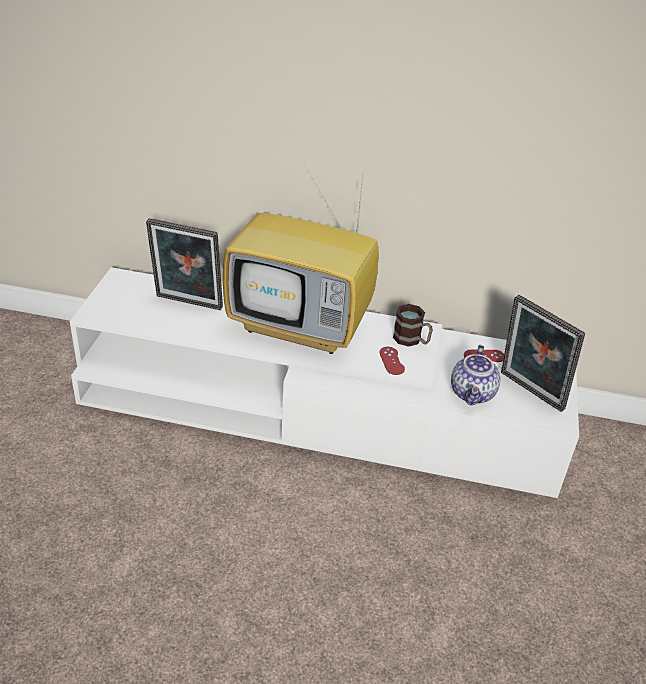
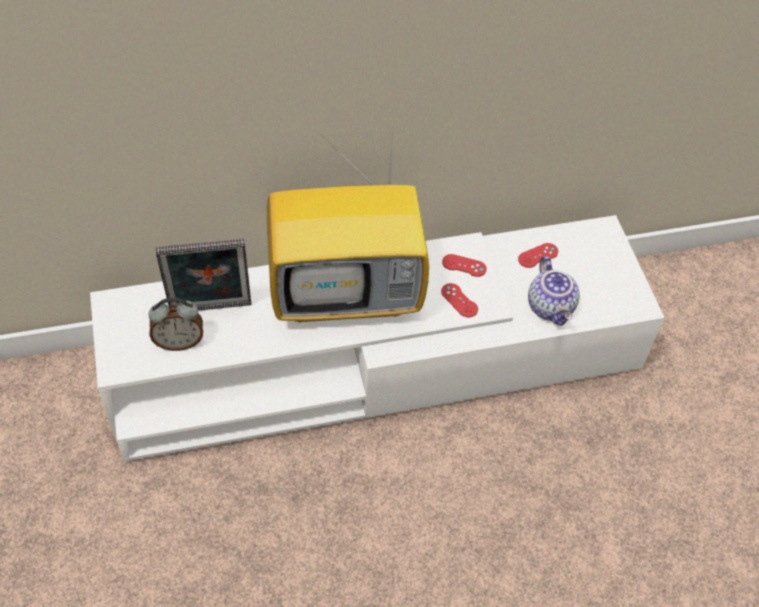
camera: 25 degrees left, 15 degrees up
(149, 314) = (179, 342): none -> alarm clock
(412, 340) = (464, 265): mug -> red game controller
(529, 392) = (599, 284): picture frame -> none

